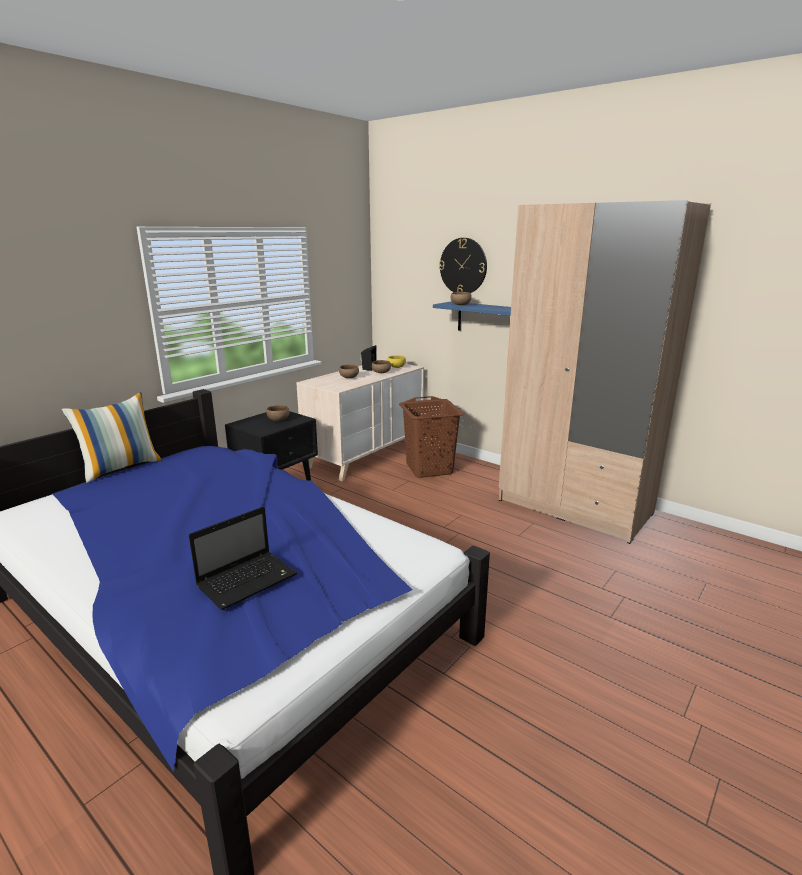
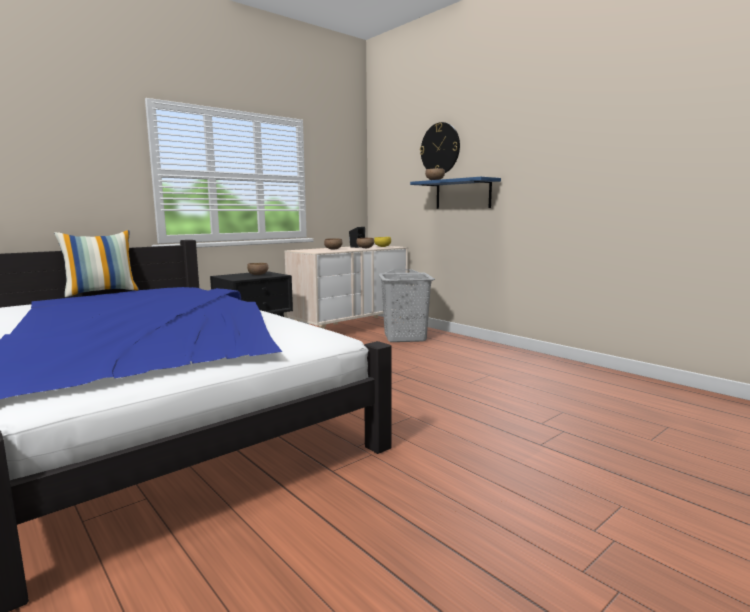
camera: 10 degrees right, 10 degrees down
(248, 580) = (132, 338): laptop -> none
(429, 468) = (405, 337): brown laundry basket -> grey laundry basket
(574, 506) = (539, 367): beige wardrobe -> none

